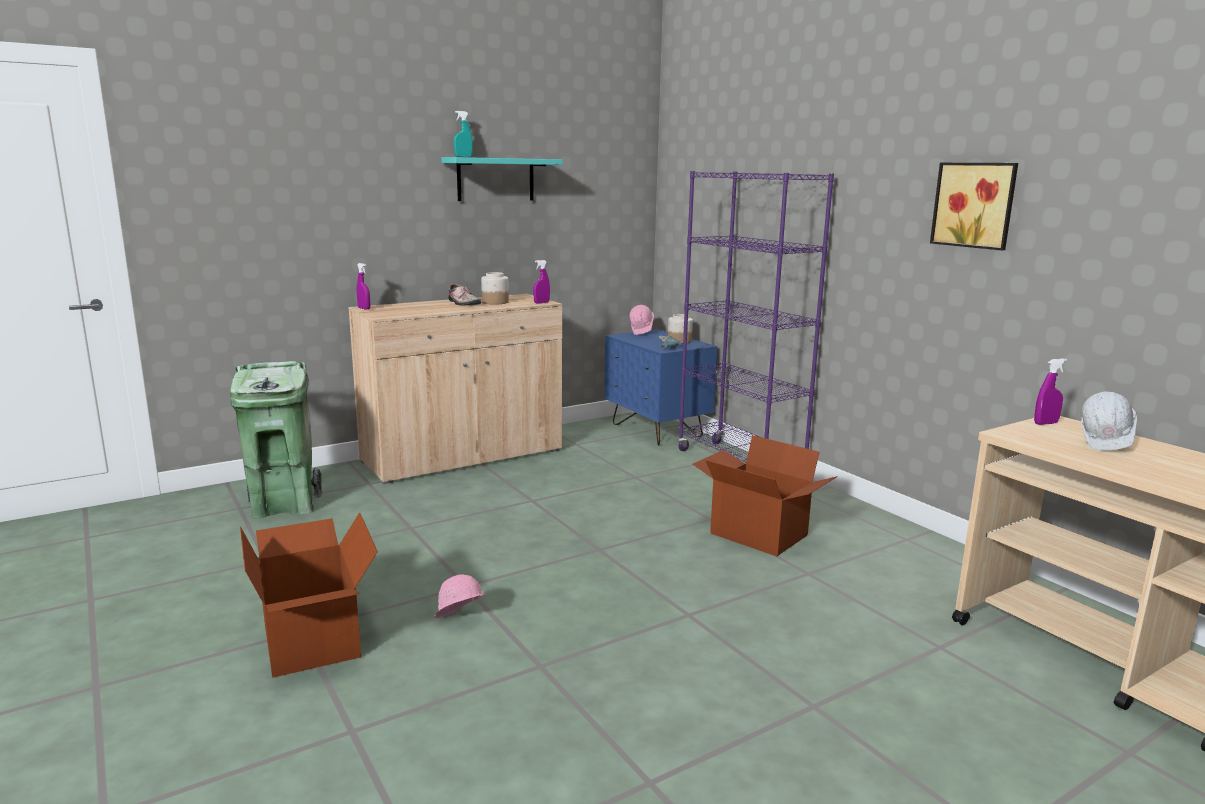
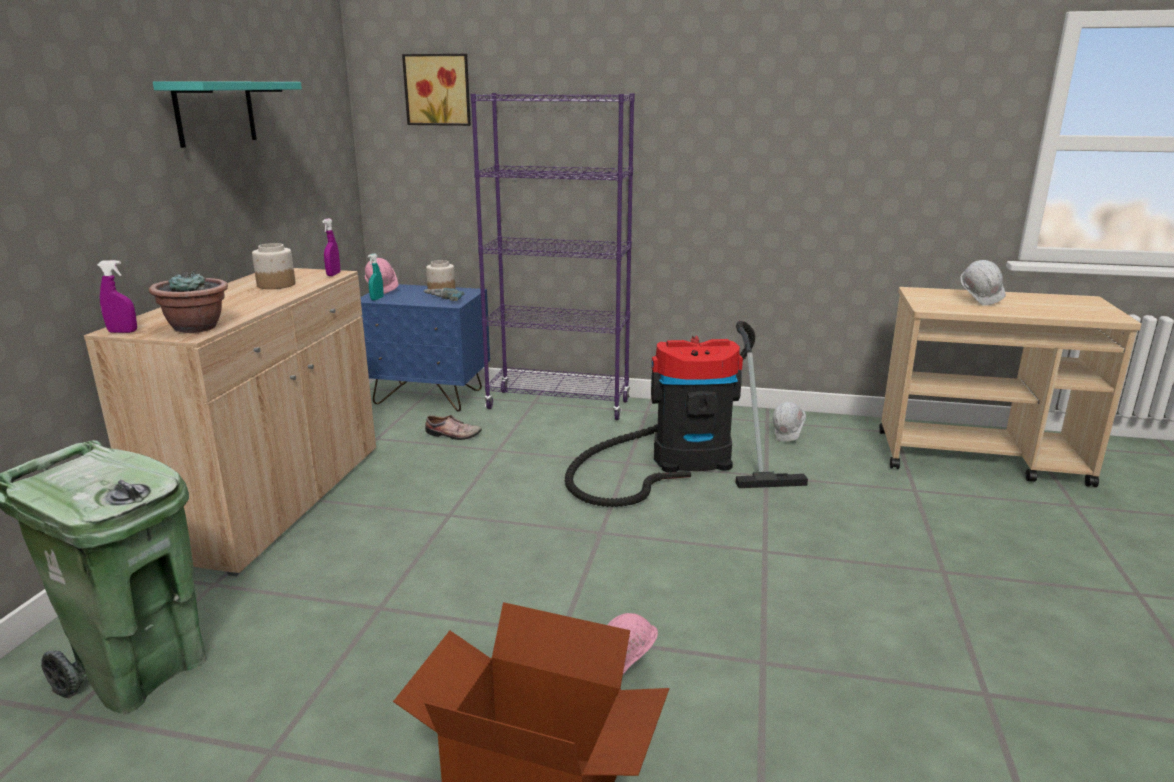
camera: 45 degrees left, 5 degrees up
(394, 313) = (196, 328): none -> potted plant
(462, 303) = (240, 295): shoe -> shoe (453, 435)
(463, 157) = (185, 80): turquoise spray bottle -> turquoise spray bottle (377, 299)
(757, 535) = (682, 460): cardboard box -> vacuum cleaner
(898, 558) = (788, 437): none -> white hard hat
(975, 205) = (791, 119): picture -> picture (438, 90)
(1045, 423) = (919, 294): purple spray bottle -> none

